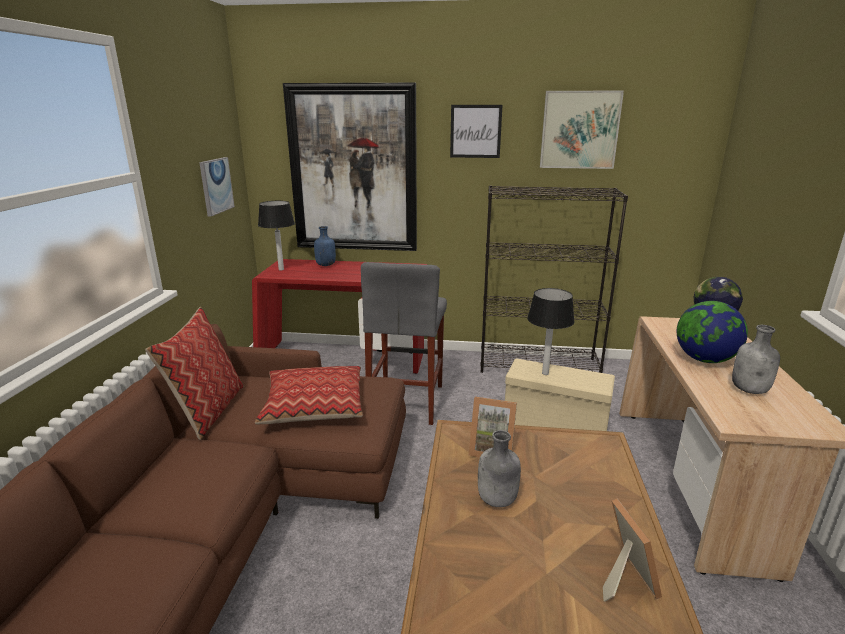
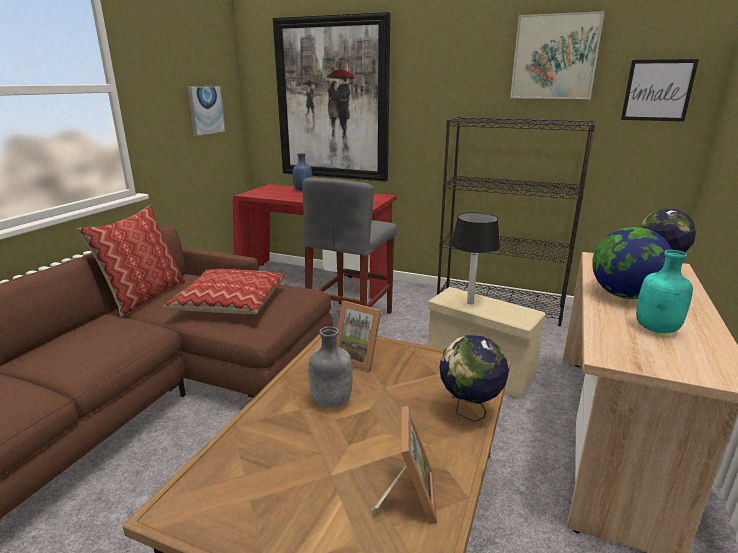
camera: 15 degrees right, 0 degrees up
(281, 269) = (262, 191): table lamp -> none
(475, 131) = (446, 61): picture -> picture (658, 90)
(621, 487) = (469, 411): none -> globe
(750, 390) = (657, 329): grey bottle -> turquoise bottle

